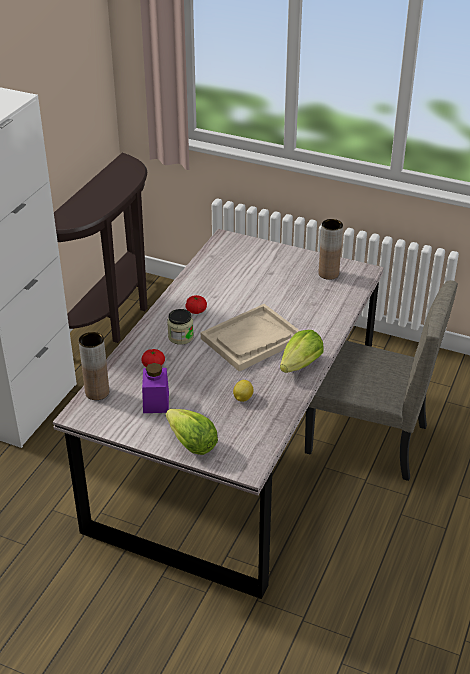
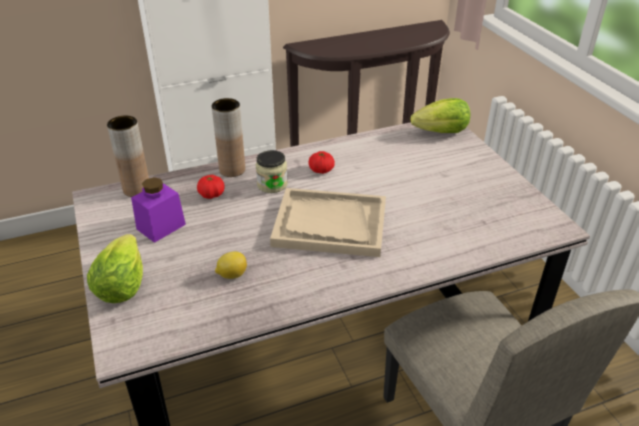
camera: 45 degrees right, 0 degrees up
(301, 365) = (338, 280): lettuce -> lettuce (441, 132)
(328, 274) = (508, 207): brown vase -> brown vase (232, 170)

